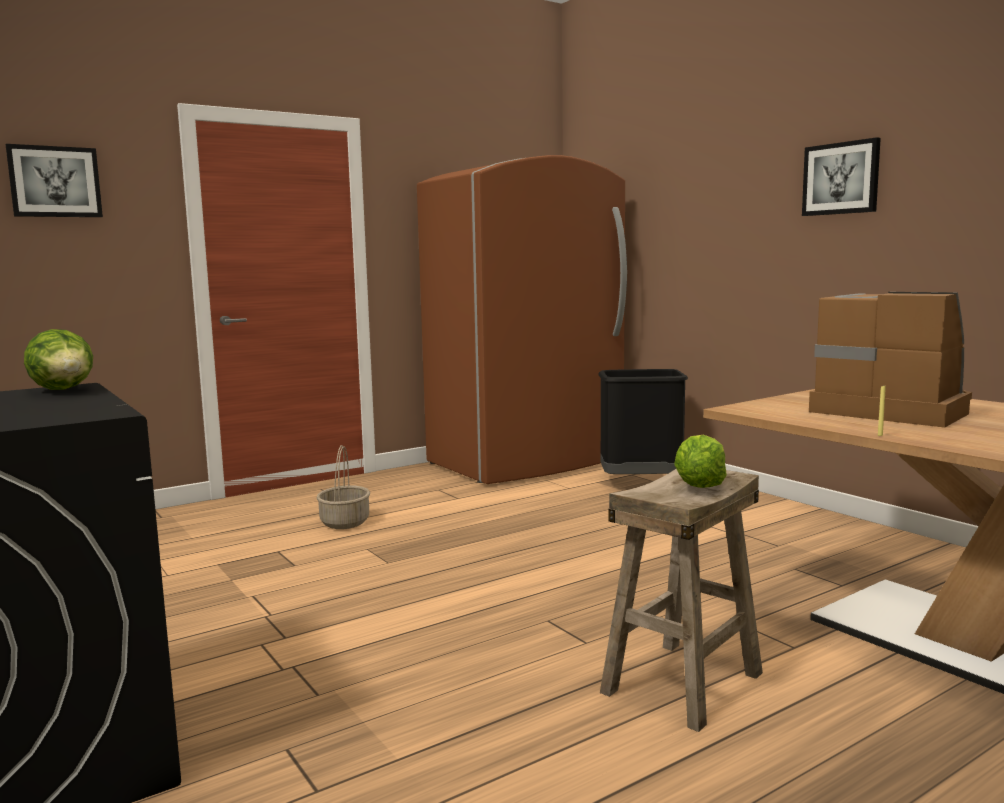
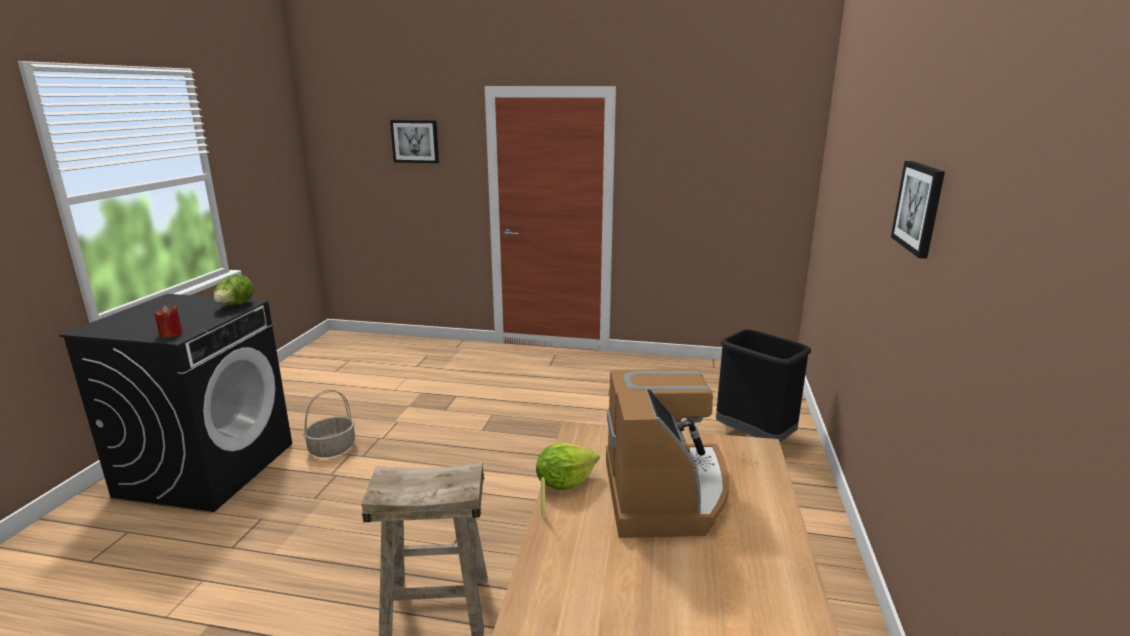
camera: 45 degrees right, 10 degrees up
(78, 414) = (171, 334): none -> red candle
(344, 522) = (518, 388): basket -> basket (332, 448)
(527, 462) = (715, 380): brown fridge -> none
(699, 485) = (433, 487): lettuce -> lettuce (564, 482)

